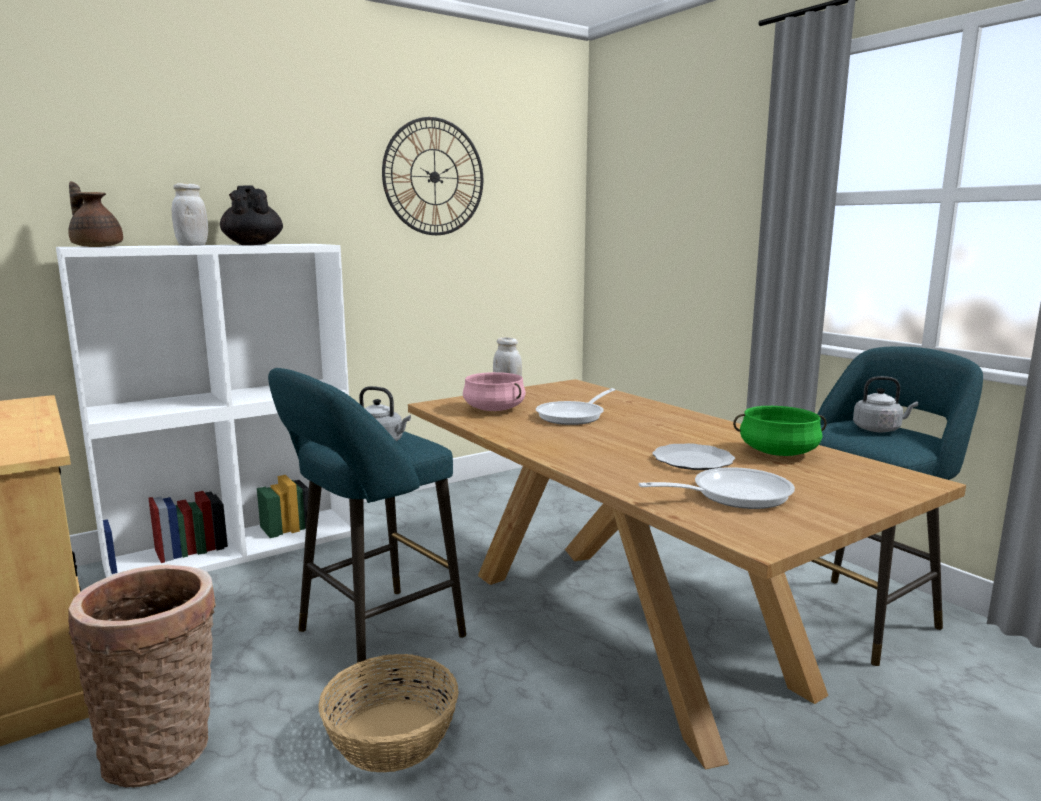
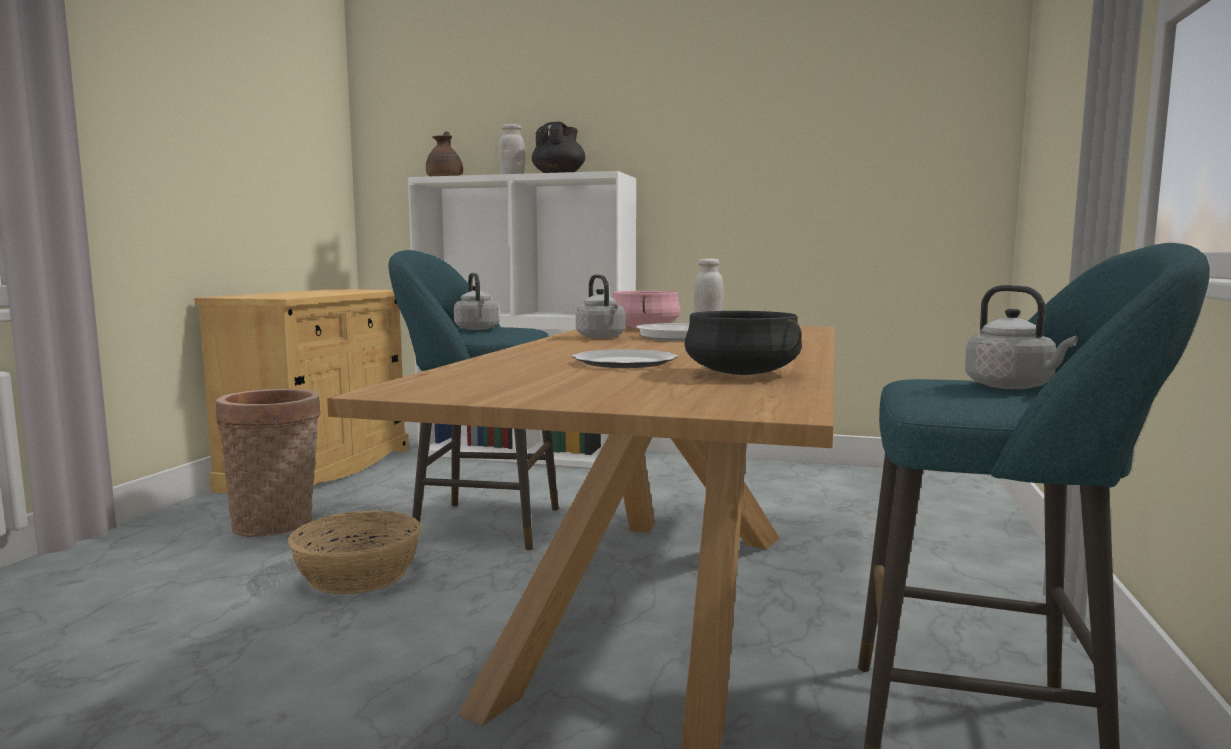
camera: 50 degrees right, 5 degrees down
(434, 177) = (779, 101): wall clock -> none
(530, 430) = (602, 337): none -> grey kettle
(732, 495) = (529, 377): frying pan -> none
(778, 452) = (742, 373): green cooking pot -> black cooking pot

